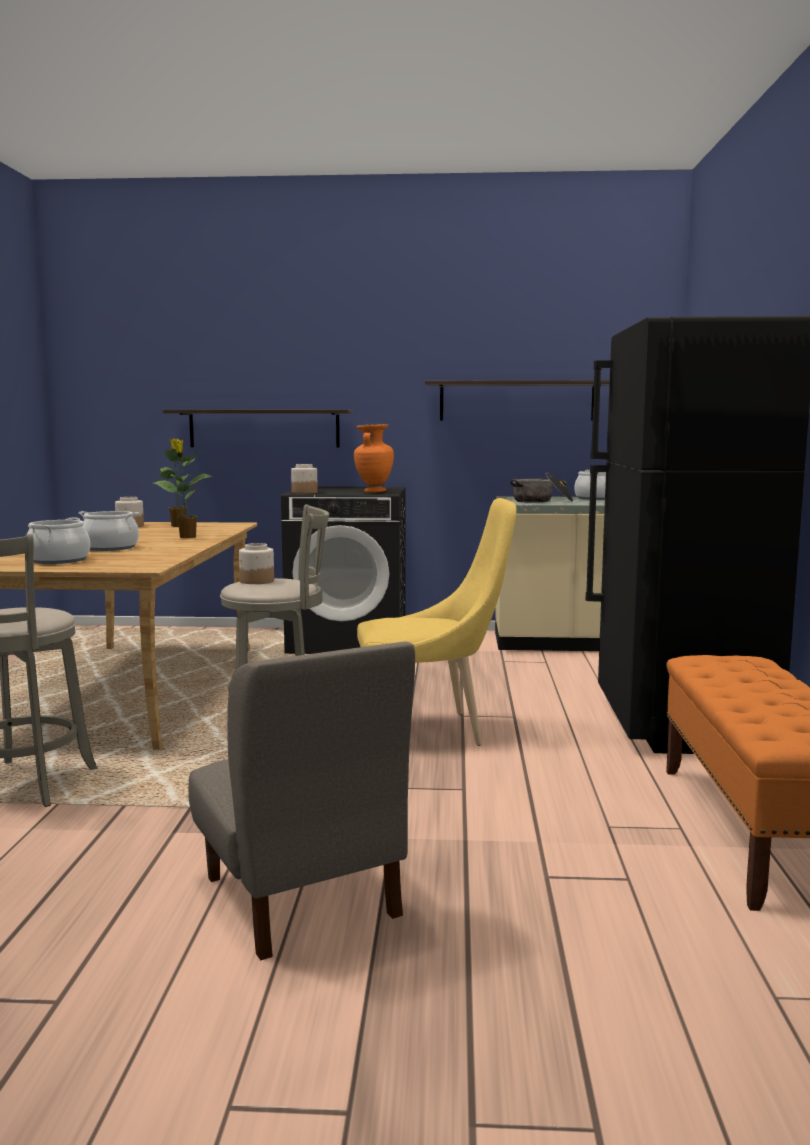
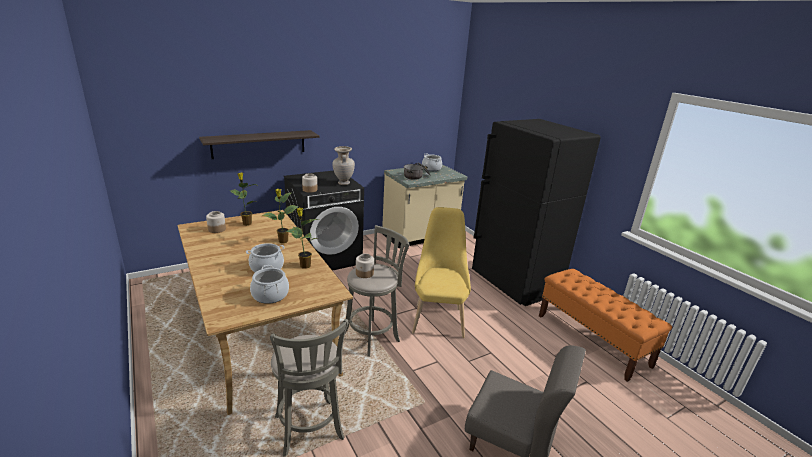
camera: 35 degrees left, 15 degrees up
(162, 551) = (304, 266): none -> potted plant
(373, 492) = (343, 183): orange vase -> beige vase
(431, 731) = (438, 318): yellow chair -> yellow chair turned 45 degrees counterclockwise
(517, 401) = (393, 121): shelf -> none

